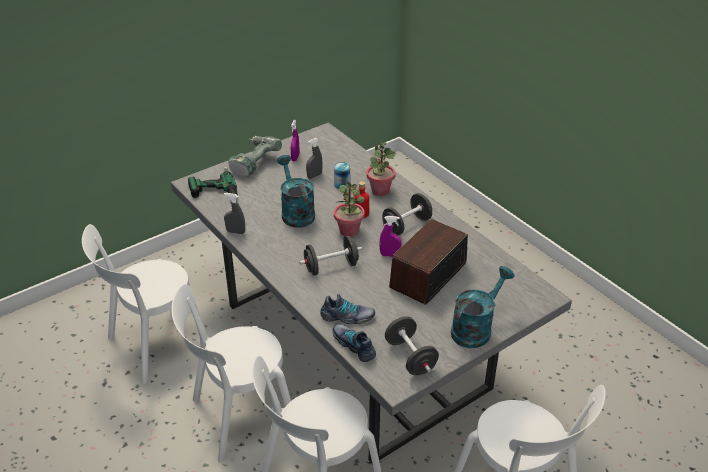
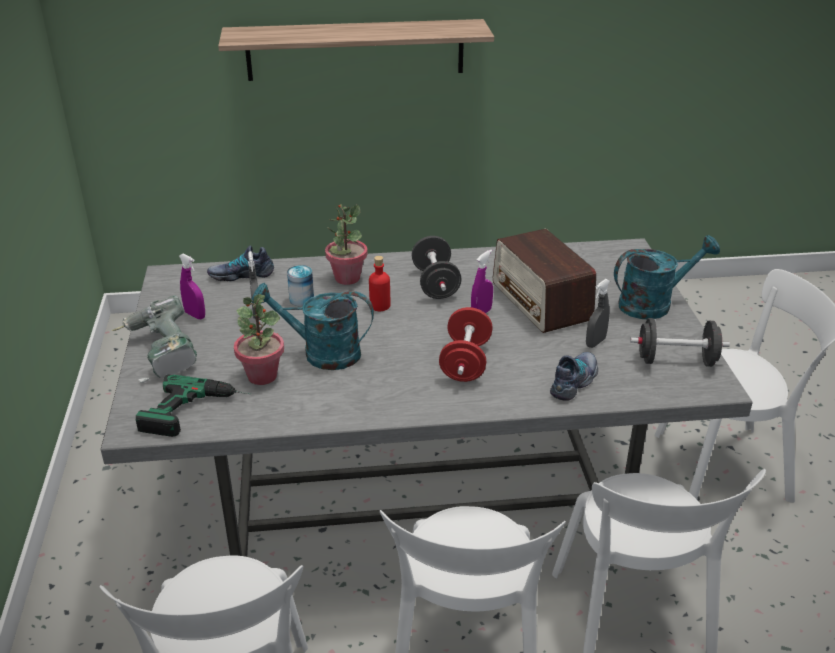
camera: 60 degrees left, 5 degrees down
(235, 232) = (310, 419): grey spray bottle -> grey spray bottle (595, 342)
(331, 267) = (465, 362): black dumbbell -> red dumbbell
(349, 231) = (405, 326): potted plant -> potted plant (262, 376)
(354, 345) = (631, 393): shoe -> shoe (241, 274)
(475, 328) = (653, 304): turquoise watering can -> turquoise watering can turned 90 degrees clockwise
(551, 56) = (355, 50): none -> shelf

